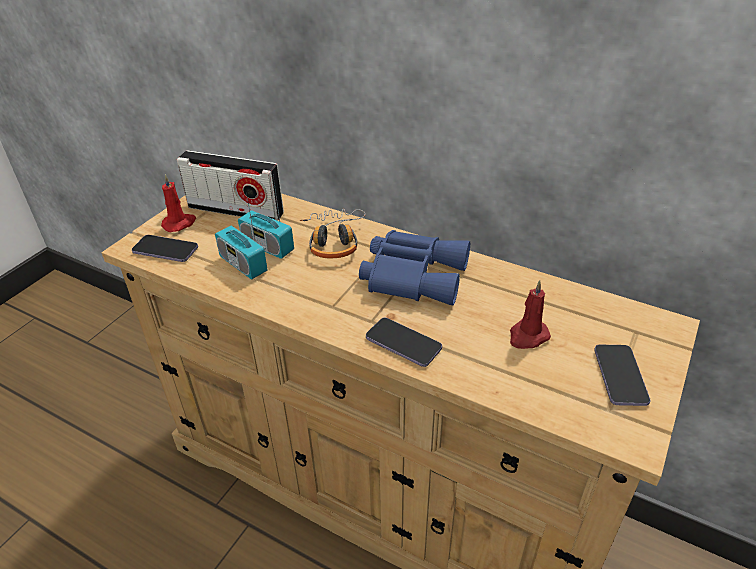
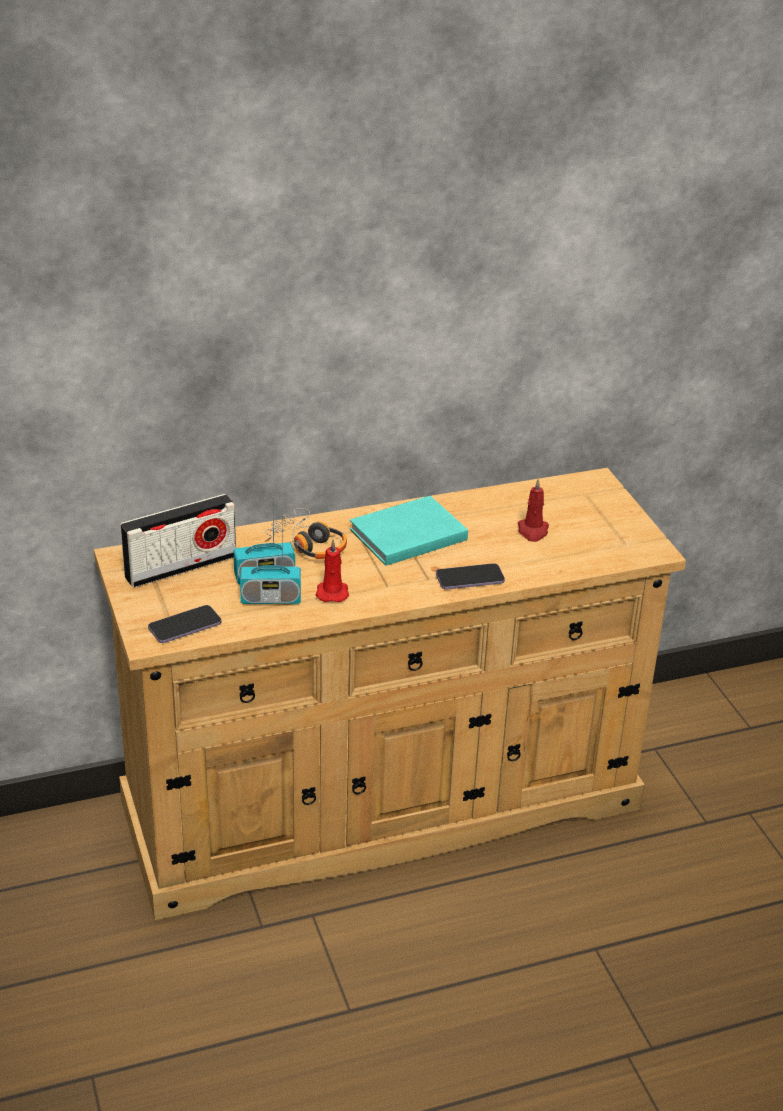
camera: 50 degrees left, 5 degrees down
(179, 223) = (153, 603): red candle -> red candle (332, 592)
(413, 274) = (405, 534): blue binoculars -> turquoise book
(620, 376) = (608, 523): phone -> none

